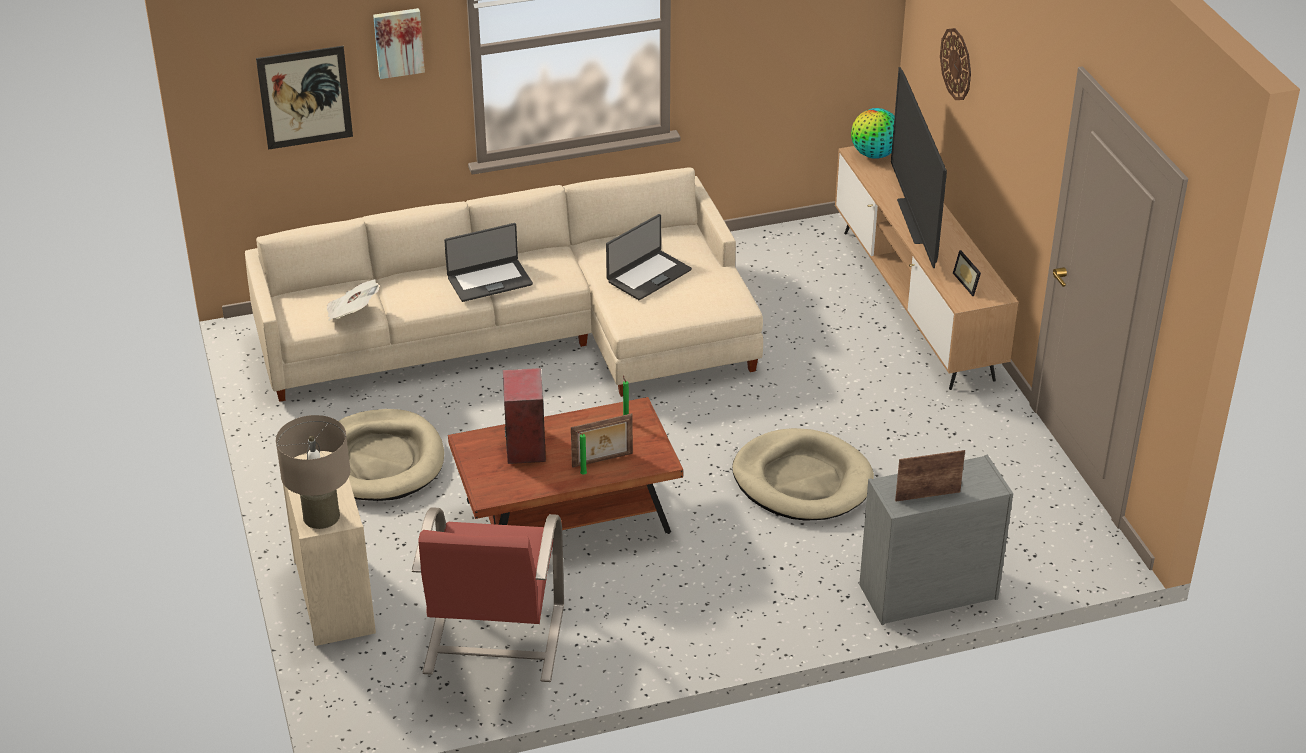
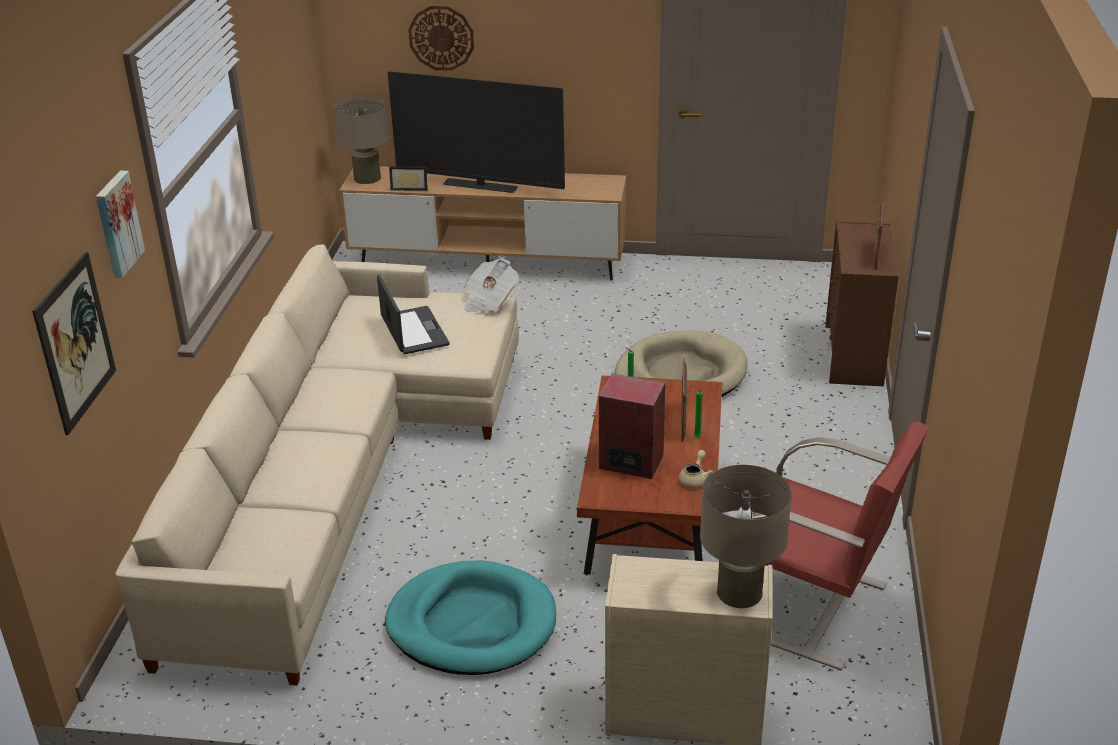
camera: 65 degrees left, 5 degrees down
(352, 312) = (297, 529): newspaper -> newspaper (489, 300)
(381, 461) = (472, 623): beige dog bed -> turquoise dog bed
(489, 280) = (330, 423): laptop -> none
(520, 487) = (695, 479): none -> beige teapot
(874, 155) = (367, 178): globe -> beige table lamp
(926, 592) = (853, 356): grey dresser -> brown dresser
(969, 283) = (586, 186): picture frame -> picture frame (409, 187)

